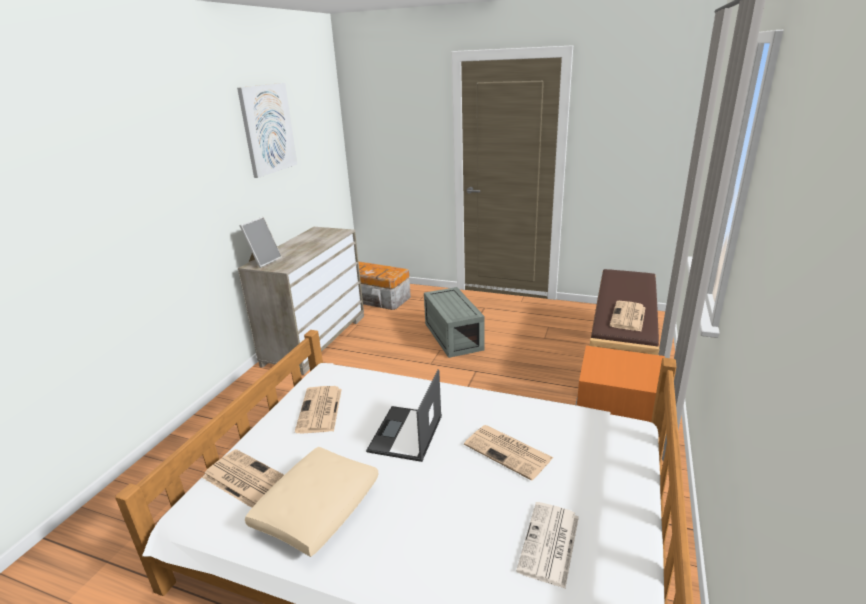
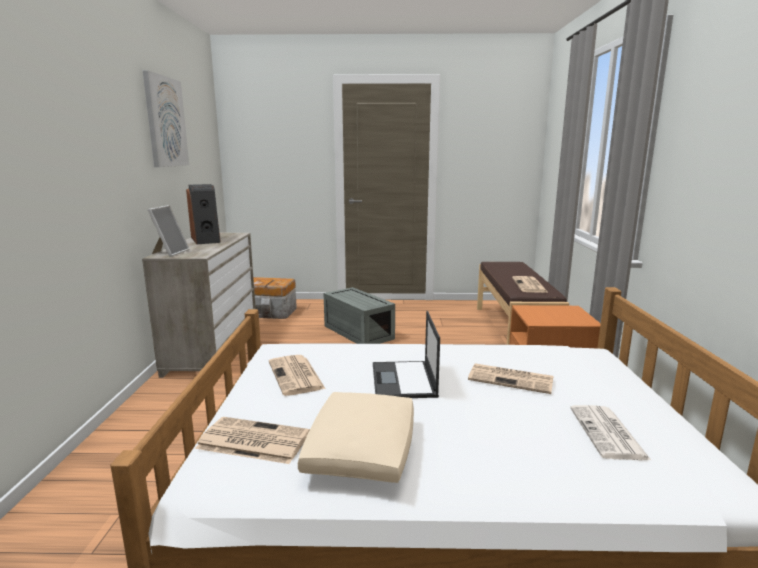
camera: 20 degrees left, 10 degrees down
(308, 240) = (206, 239): none -> speaker

